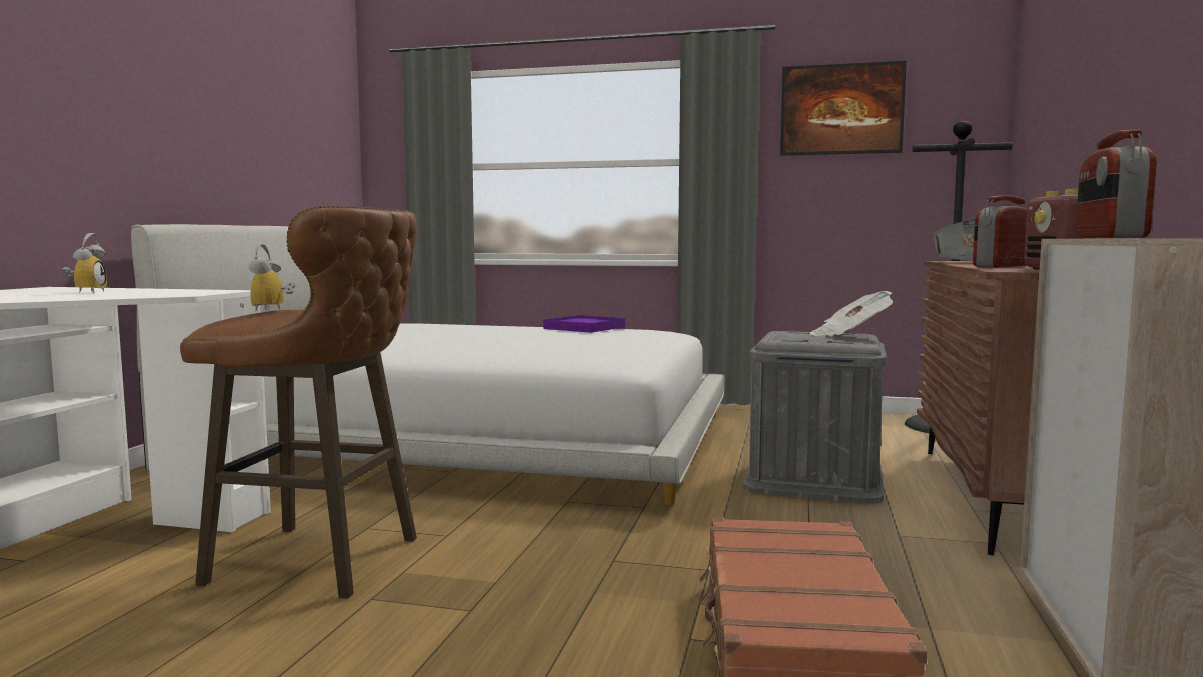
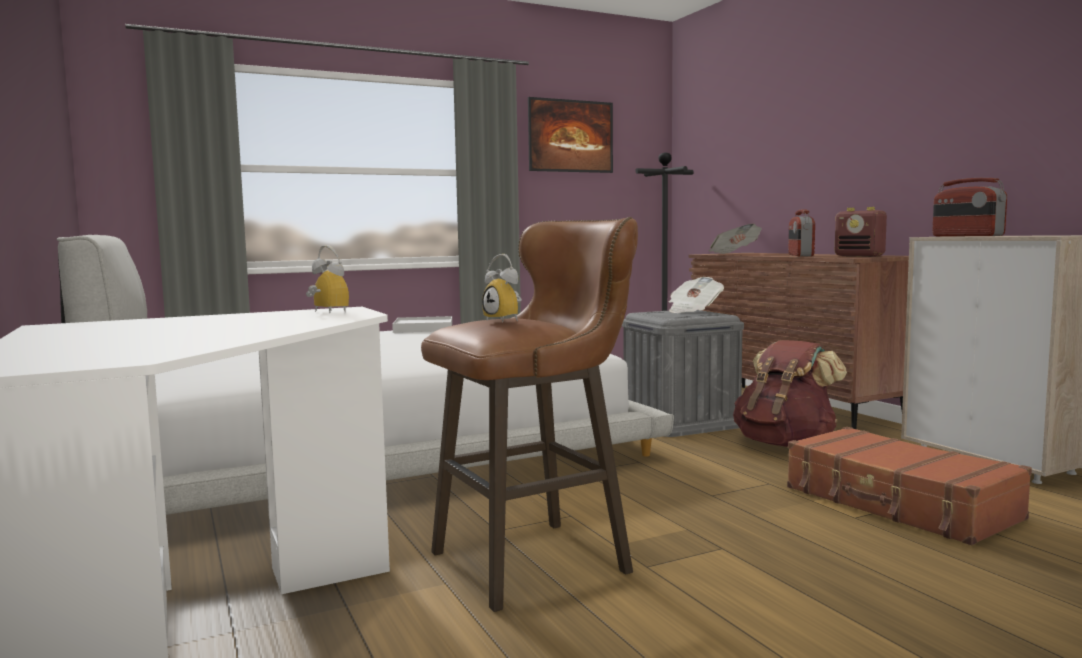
camera: 40 degrees left, 0 degrees up
(86, 292) = (202, 323): alarm clock -> alarm clock (324, 312)
(584, 328) = (423, 328): purple tray -> white tray
(863, 536) = (785, 444): none -> brown backpack

